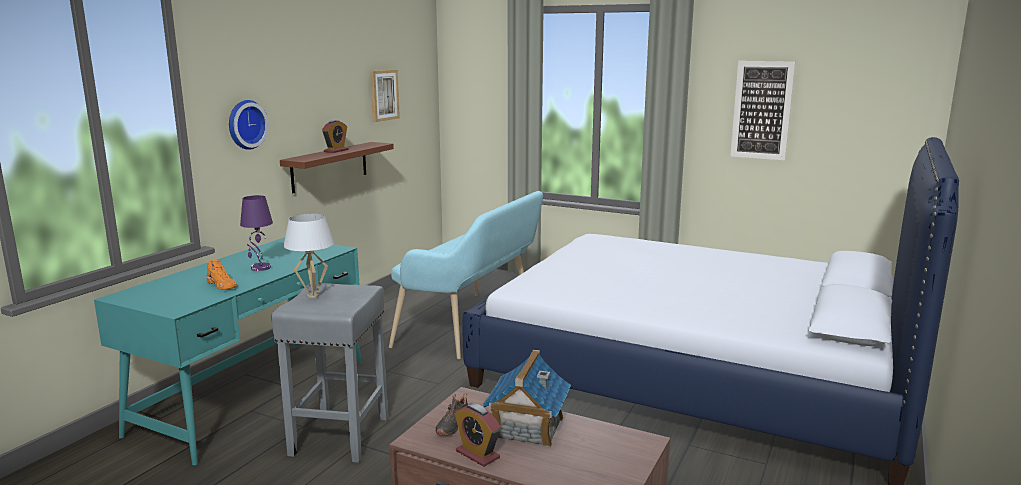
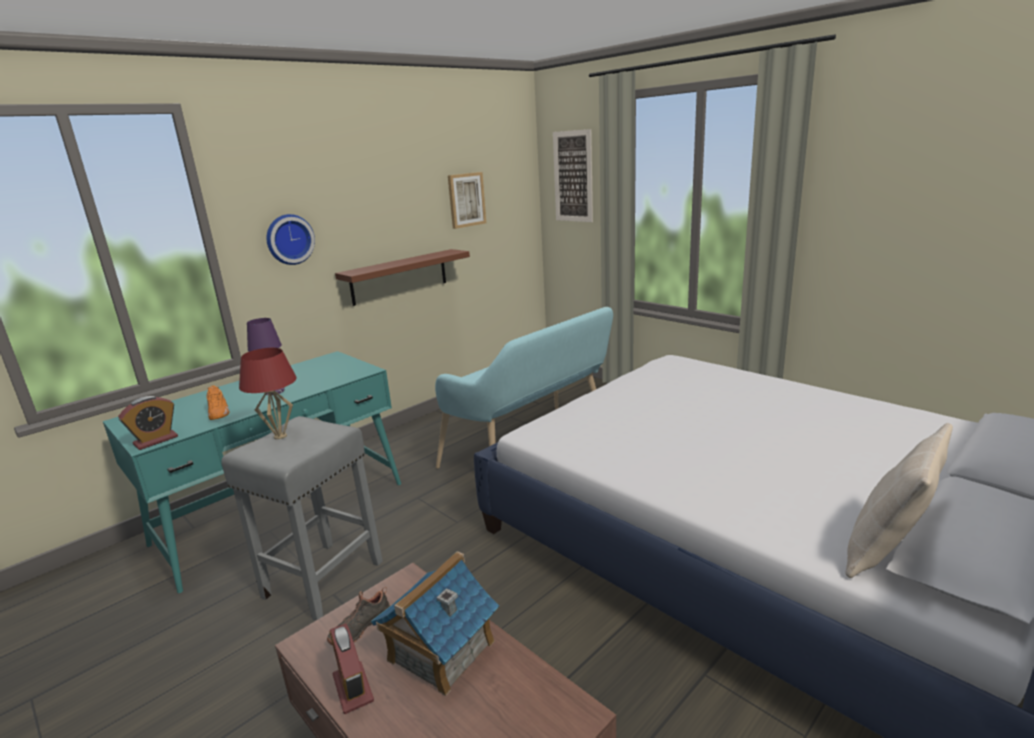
camera: 20 degrees right, 5 degrees up
(313, 296) = (280, 436): white table lamp -> red table lamp
(336, 150) = (401, 261): alarm clock -> alarm clock (156, 440)
(761, 110) = (906, 206): picture -> picture (573, 176)
(802, 327) = (887, 551): none -> beige pillow

